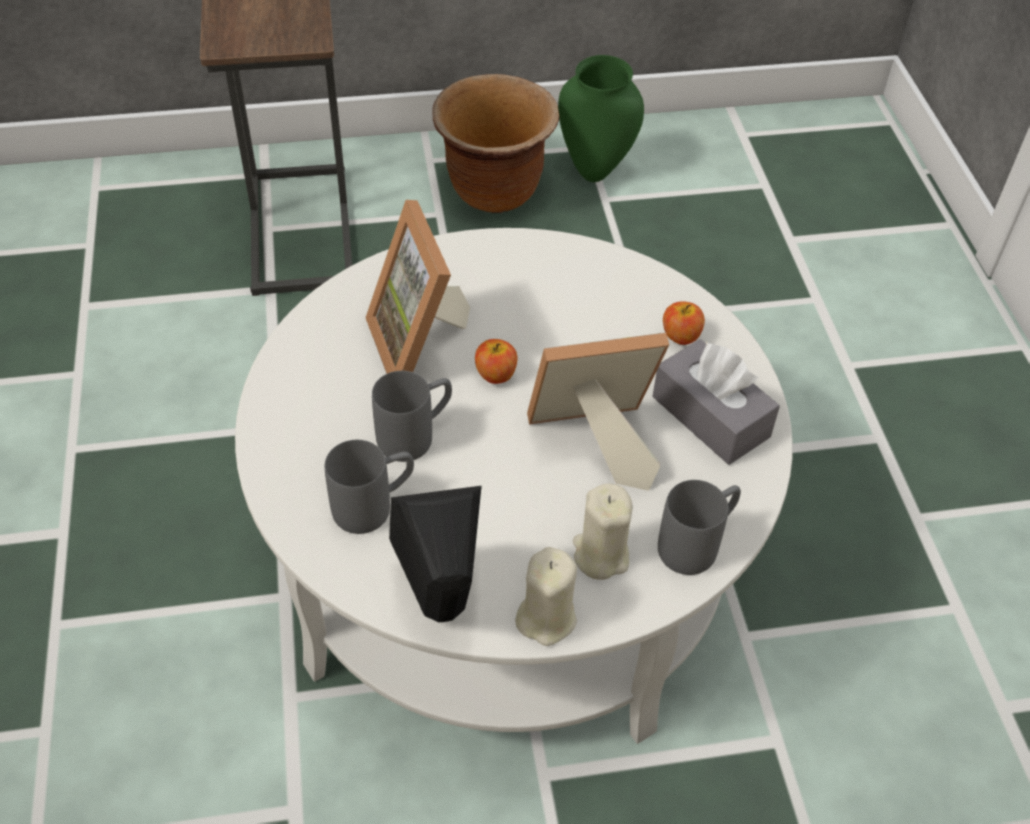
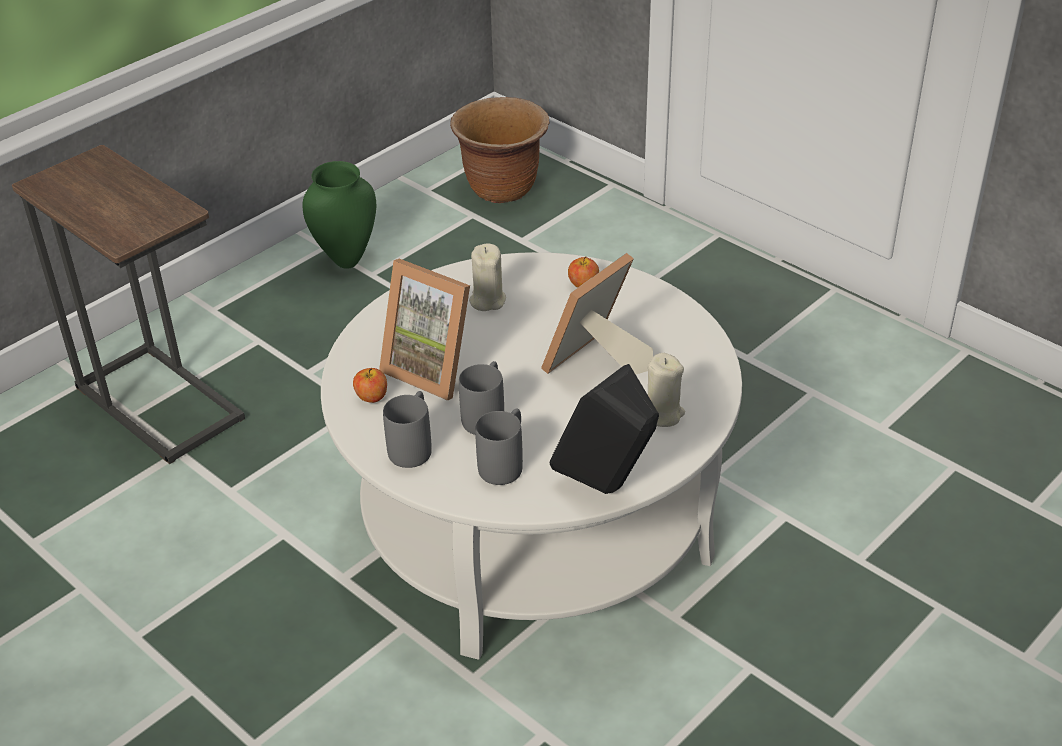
camera: 35 degrees left, 10 degrees down
(495, 192) = (286, 307): brown planter -> brown planter (502, 189)
(495, 374) = (497, 359): apple -> apple (371, 397)
(546, 618) = (667, 459): beige candle -> beige candle (487, 300)
(697, 543) = (706, 379): grey mug -> grey mug (413, 446)
(710, 416) = (645, 316): grey tissue box -> none

